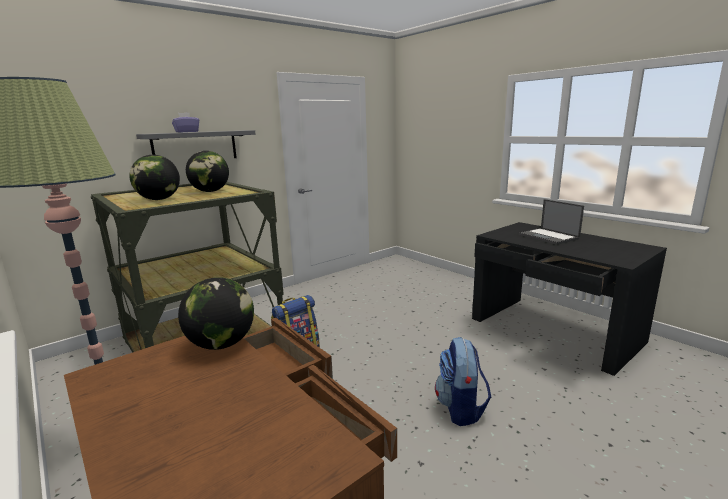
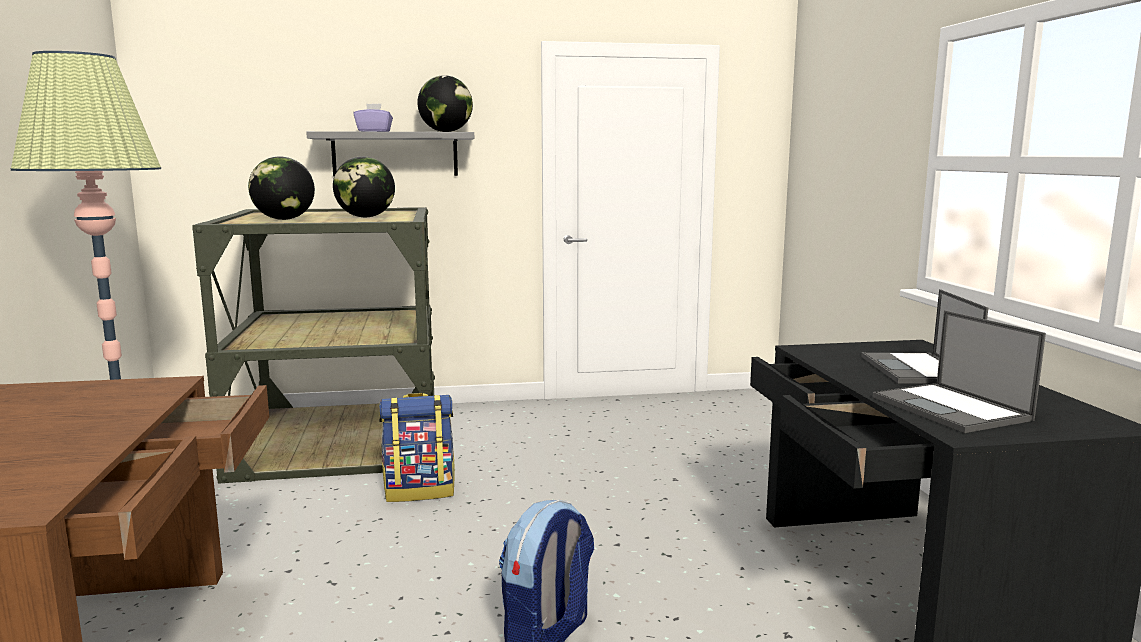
camera: 30 degrees right, 5 degrees down
(221, 344) = (154, 393): globe -> globe (446, 132)
(596, 252) = (952, 409): none -> laptop

